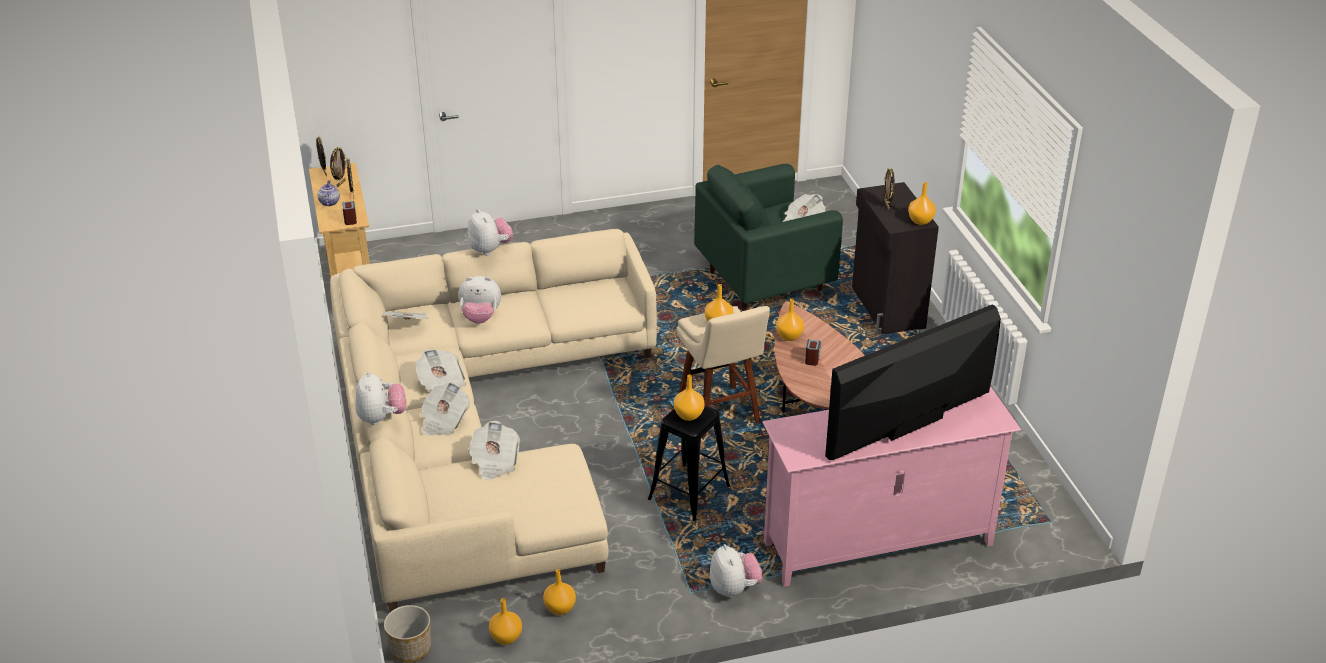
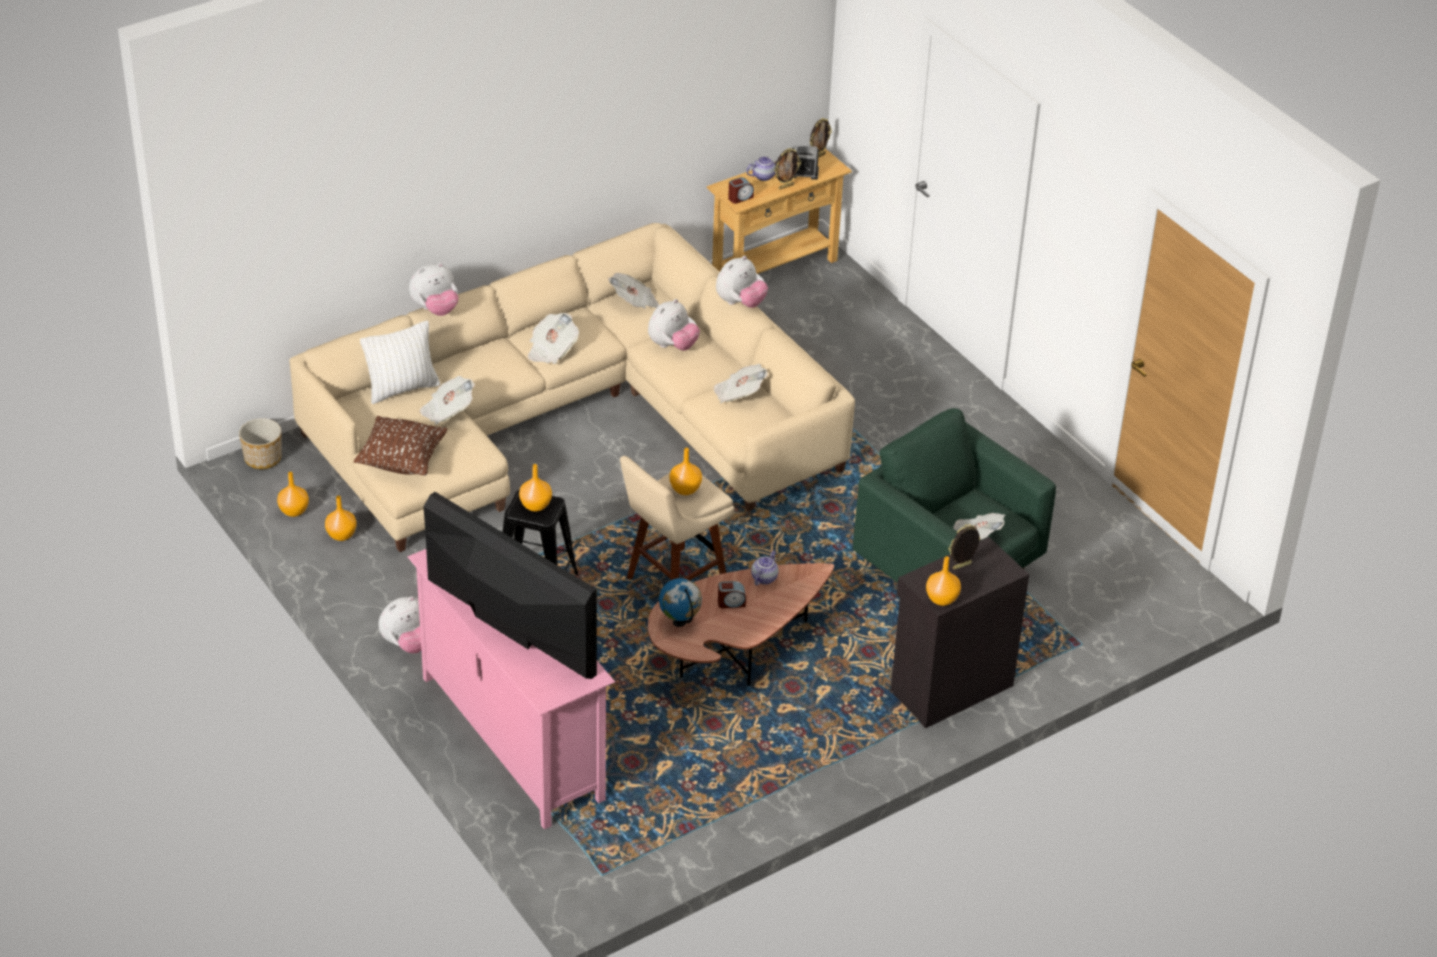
camera: 70 degrees right, 5 degrees up
(340, 183) = (804, 172): picture frame -> alarm clock
(441, 486) = (402, 389): none -> white pillow
(444, 421) = (494, 365): newspaper -> newspaper (738, 394)
(480, 317) = (672, 346): plush toy -> plush toy turned 120 degrees counterclockwise
(549, 506) = (402, 461): none -> brown pillow
(788, 336) = (764, 578): orange vase -> teapot
(826, 389) = (679, 622): none -> globe

